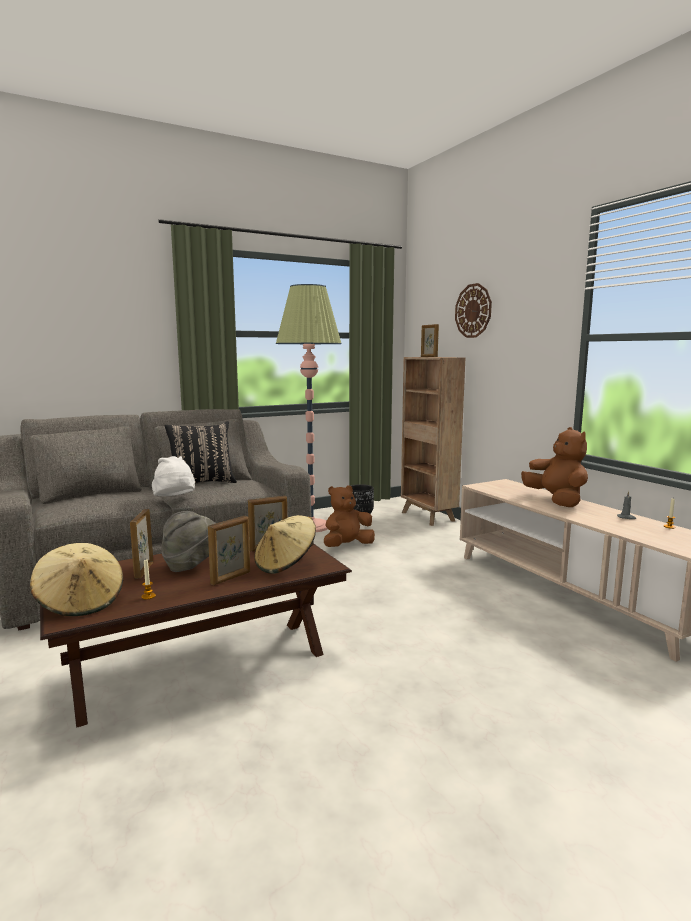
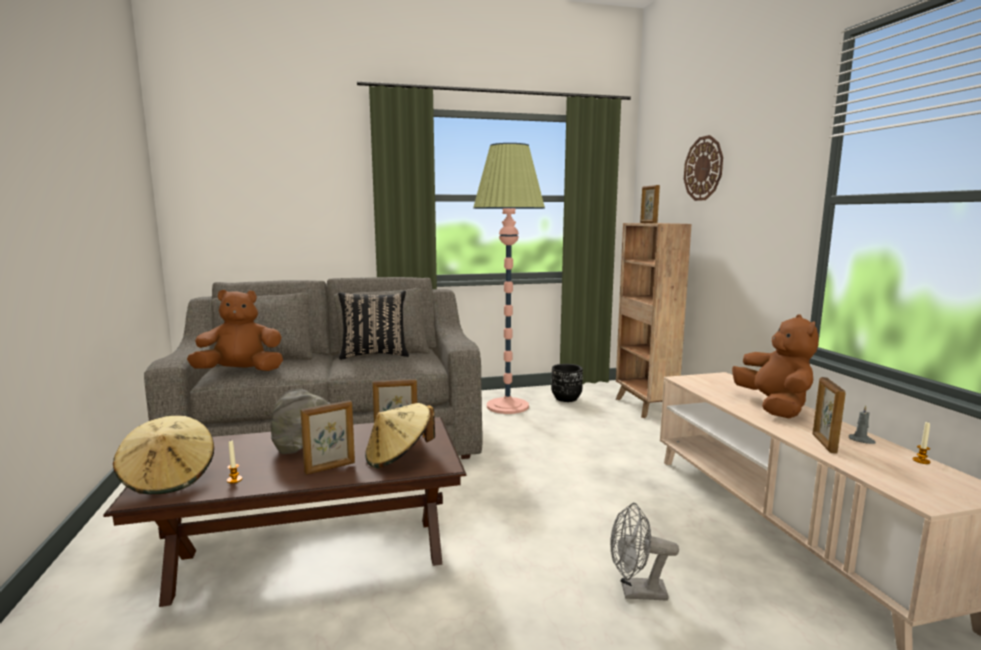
camera: 15 degrees right, 0 degrees up
(143, 570) = (255, 447): picture frame -> picture frame (823, 444)
(175, 499) = (333, 371): white hat -> none
(347, 546) = (535, 433): brown plush toy -> brown plush toy (241, 372)
(486, 651) = (636, 592): none -> grey fan

